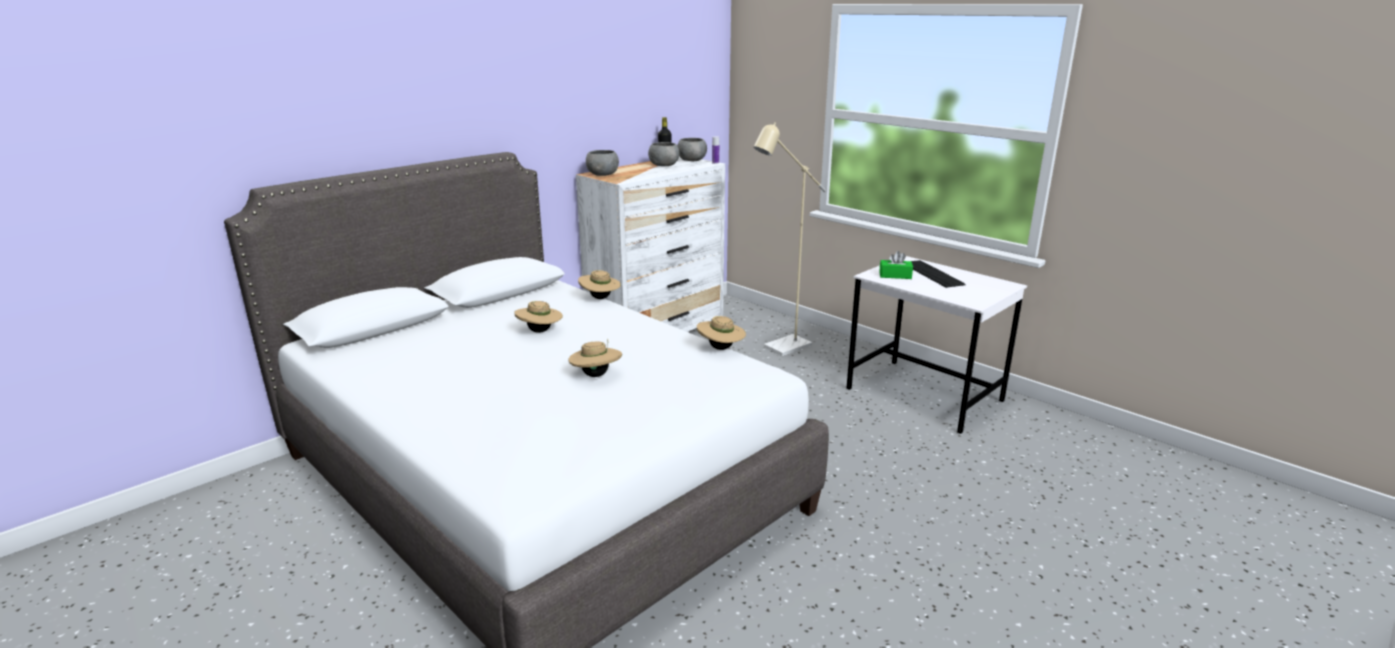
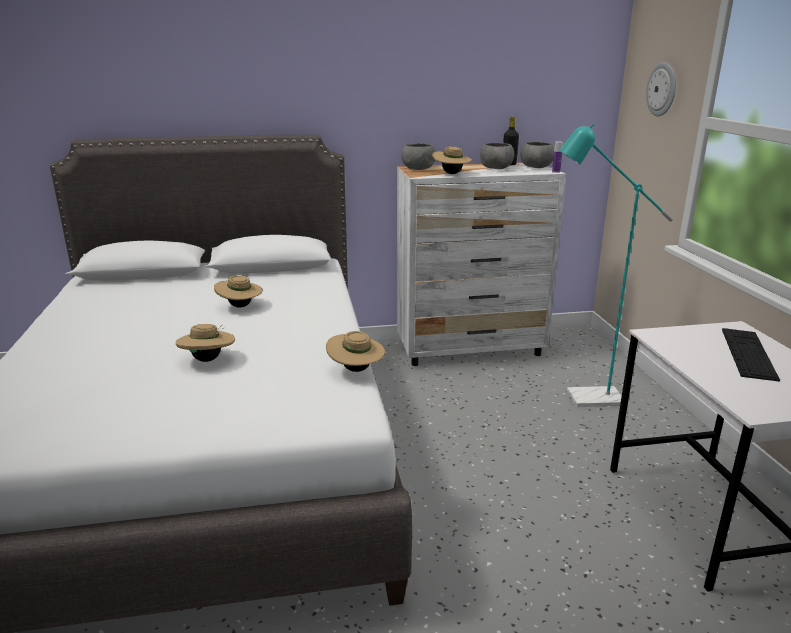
camera: 35 degrees right, 0 degrees up
(600, 298) = (338, 290): beige hat -> beige hat (451, 174)
(779, 87) = (662, 89): none -> wall clock
(781, 348) = (585, 398): beige floor lamp -> turquoise floor lamp
(895, 275) = (687, 343): green tissue box -> none

